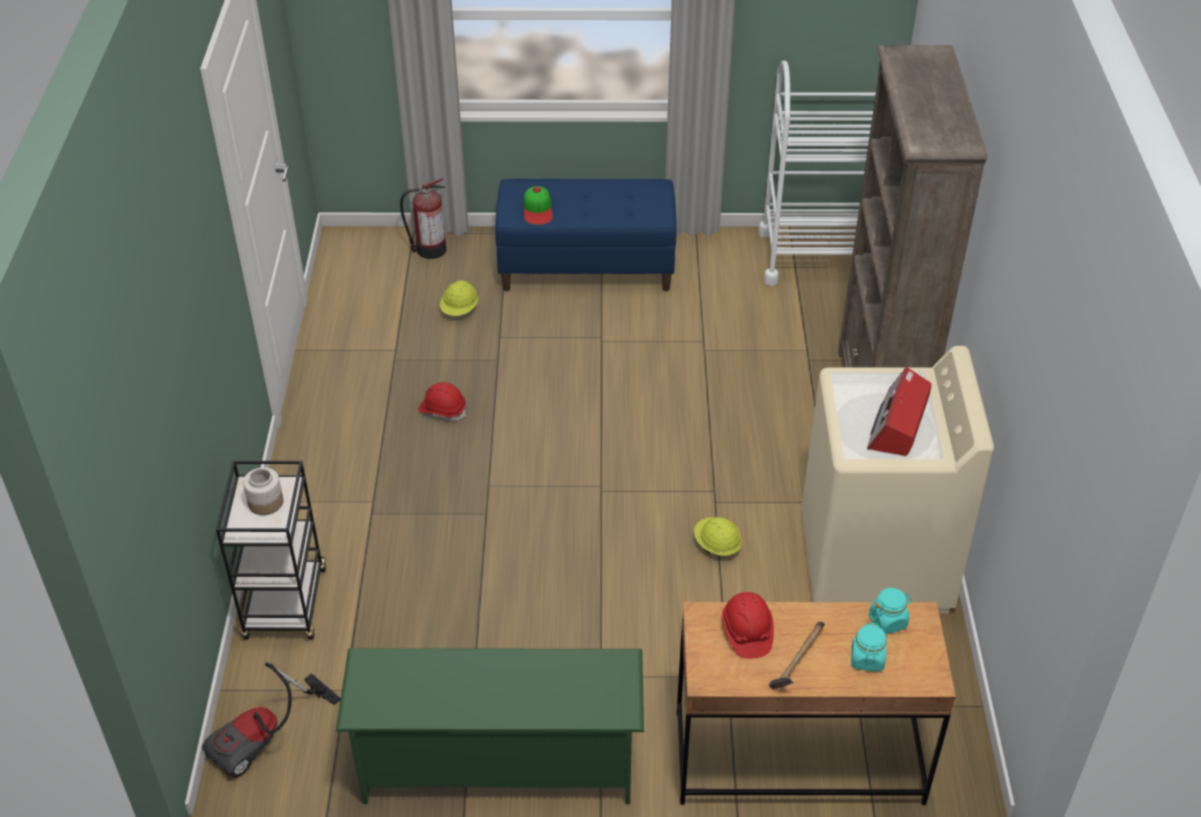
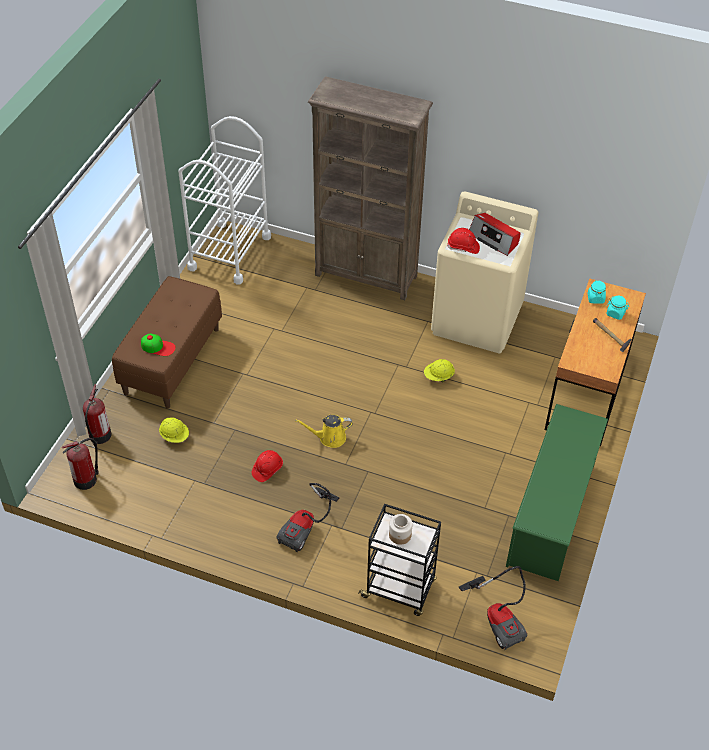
camera: 70 degrees left, 5 degrees up
(358, 261) = (86, 479): none -> fire extinguisher
(359, 477) = (306, 527): none -> vacuum cleaner
(528, 455) = (329, 438): none -> yellow watering can
(587, 267) = (172, 360): blue bench -> brown bench
(746, 632) = (585, 349): red hard hat -> red hard hat (463, 247)

